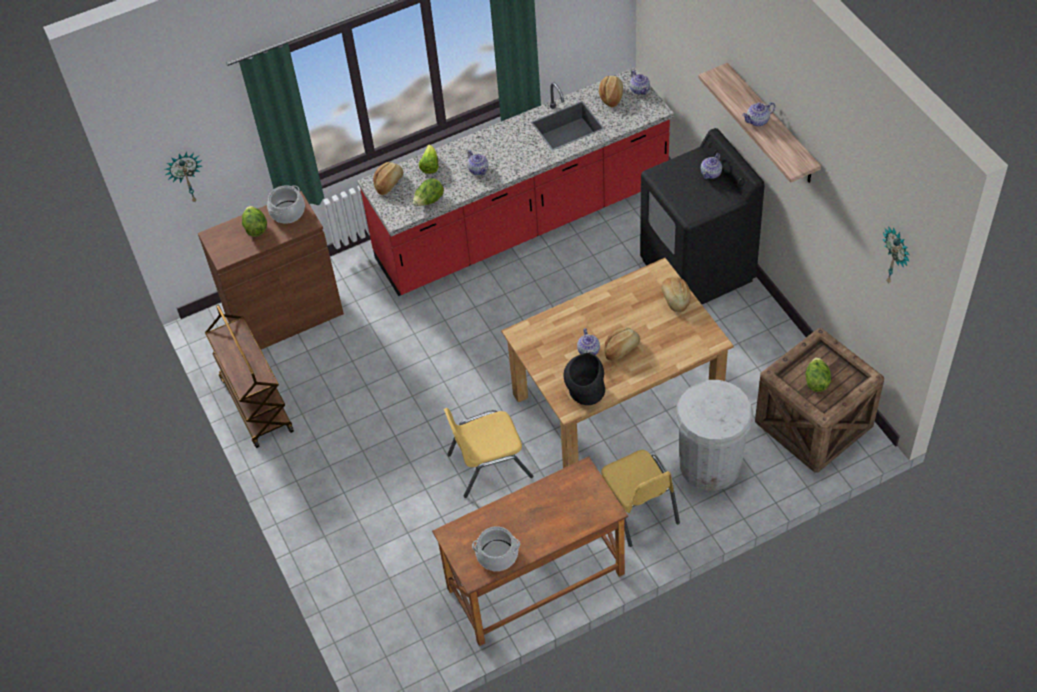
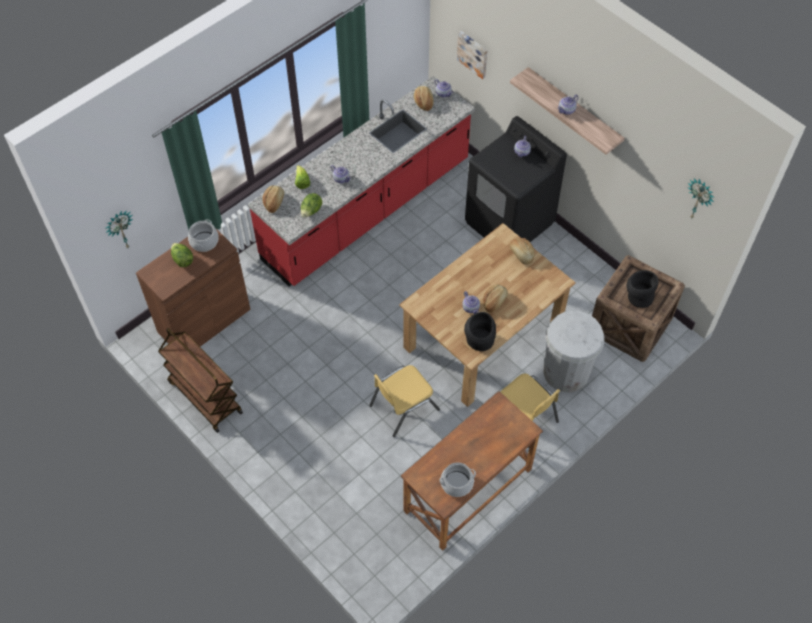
camera: 20 degrees left, 5 degrees up
(676, 42) = (473, 53): none -> picture
(816, 381) = (638, 297): lettuce -> black vase

